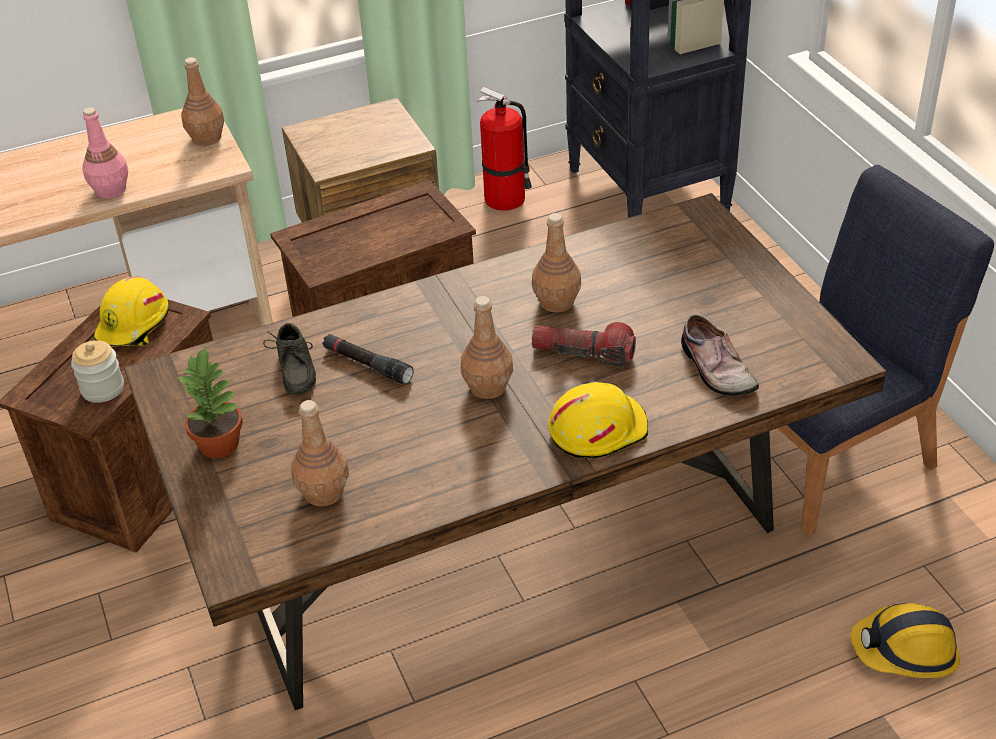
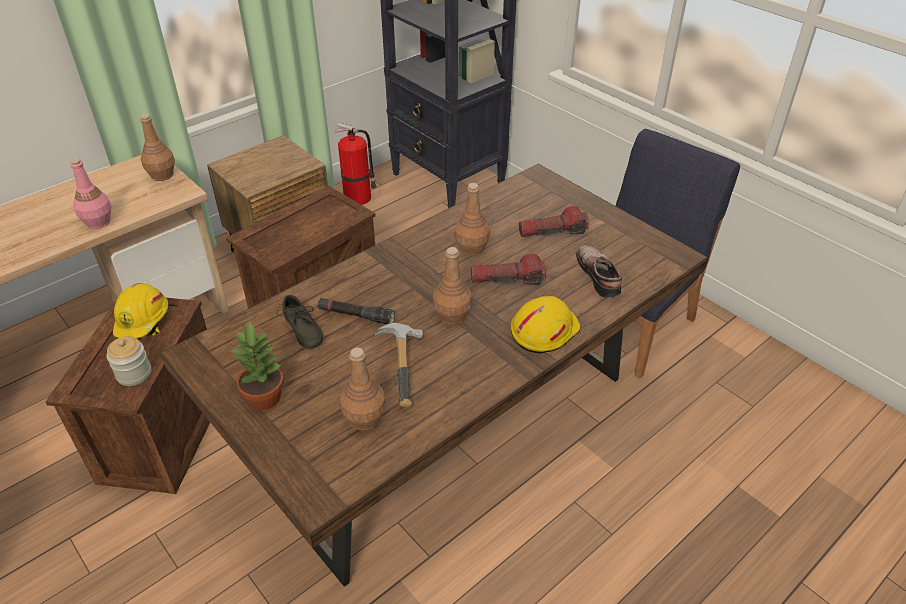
camera: 20 degrees left, 0 degrees up
(400, 442) = (406, 367): none -> hammer
(679, 297) = (552, 232): none -> flashlight
(714, 369) = (600, 275): shoe -> shoe turned 150 degrees counterclockwise
(905, 651) = (731, 439): hard hat -> none

